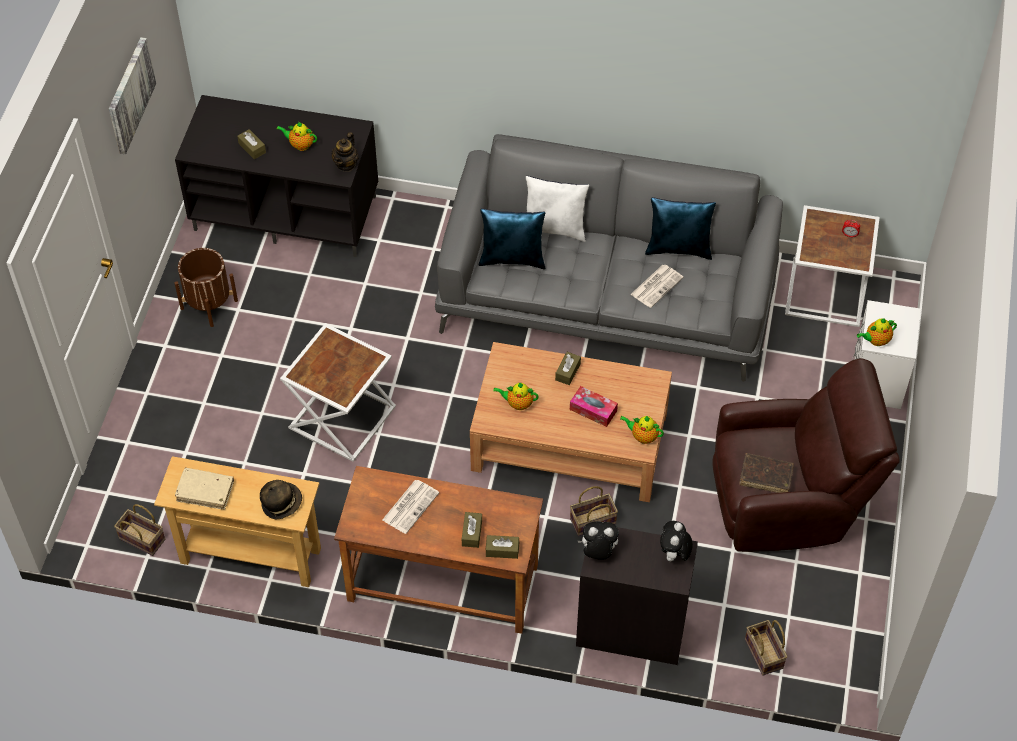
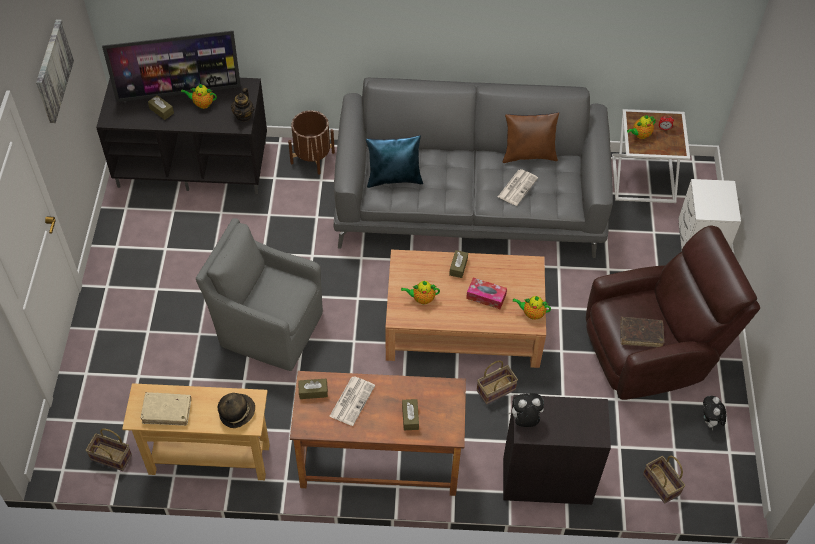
camera: 10 degrees left, 0 degrees up
(209, 304) = (139, 247): brown planter -> brown planter (312, 158)
(275, 128) = (179, 92): none -> television
(342, 416) = (268, 327): white side table -> grey armchair
(502, 550) = (439, 429): brown tissue box -> brown tissue box (313, 392)
(555, 228) = (424, 150): white pillow -> none
(674, 555) = (590, 413): plush toy -> plush toy (710, 421)
(679, 248) = (529, 155): blue pillow -> brown pillow
(876, 340) = (705, 211): teapot -> teapot (640, 135)

